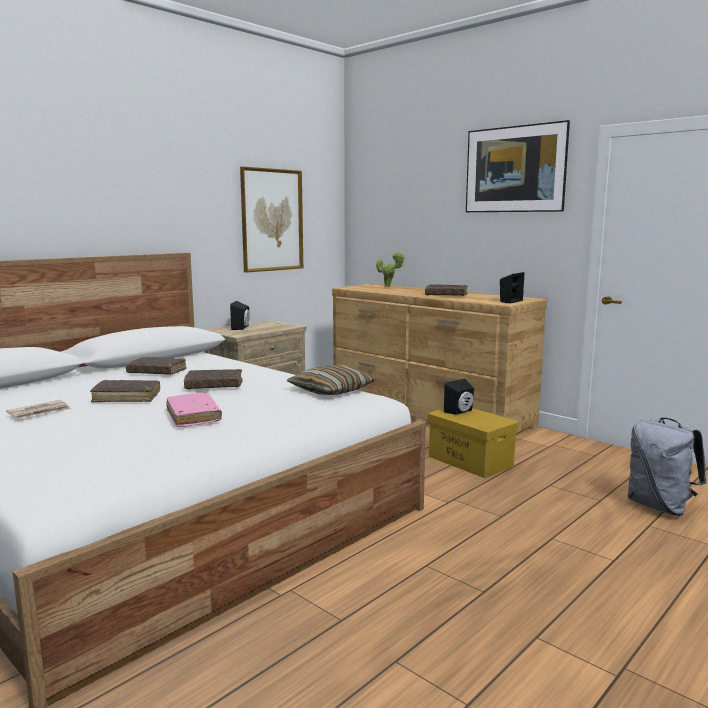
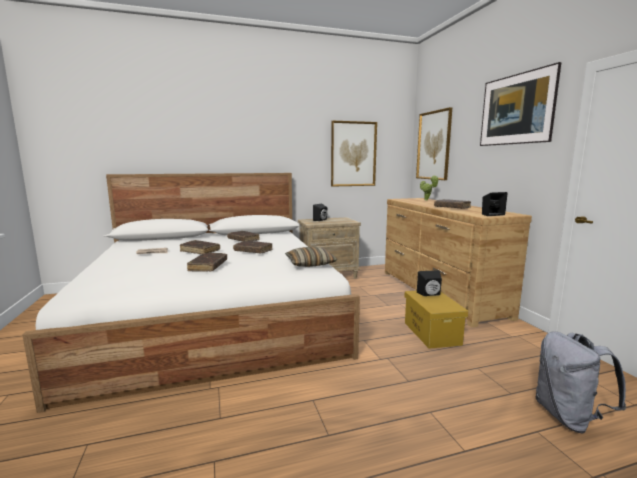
camera: 30 degrees right, 0 degrees up
(193, 416) = (208, 266): pink book -> brown book
(386, 208) = (434, 145): none -> picture

